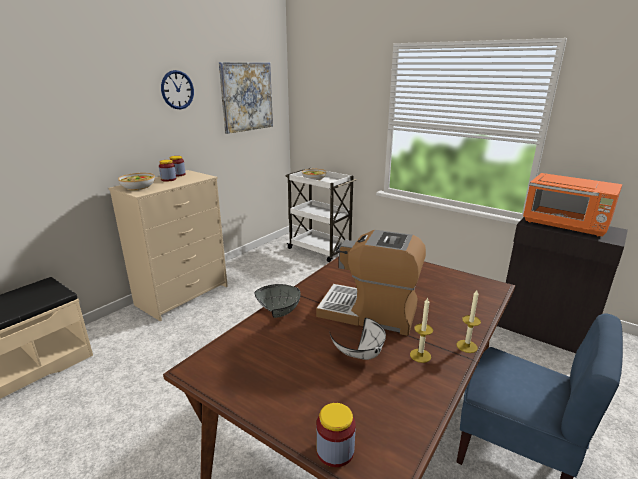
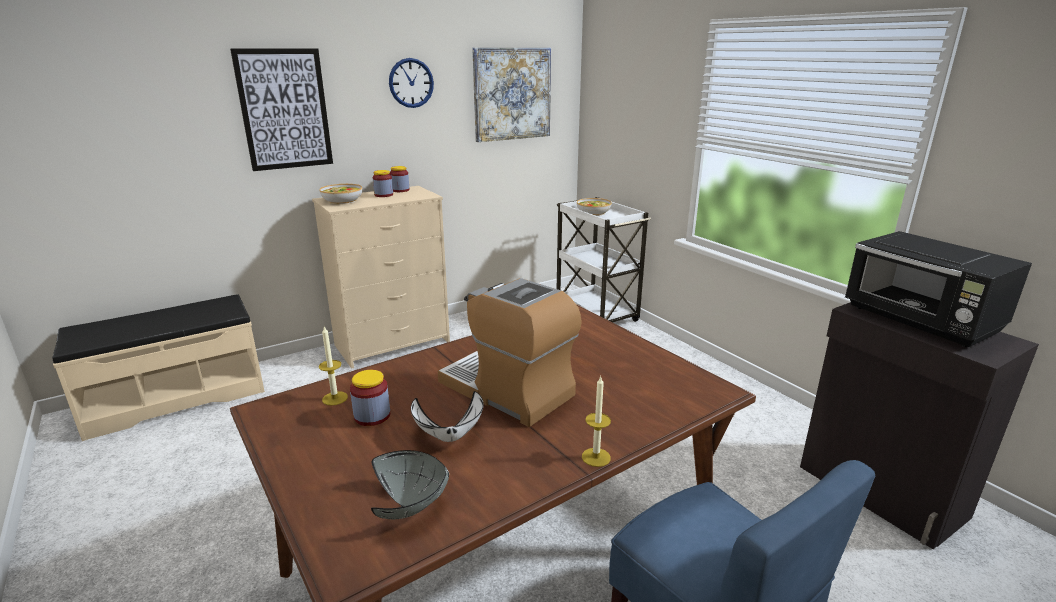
camera: 20 degrees right, 0 degrees up
(80, 114) = (284, 109): none -> picture
(281, 311) = (404, 368): grey bowl -> grey bowl (412, 504)
(335, 450) = (324, 528): jar -> jar (372, 416)
(420, 355) = (522, 454): candle -> candle (335, 398)
(566, 225) = (921, 321): orange microwave -> black microwave

